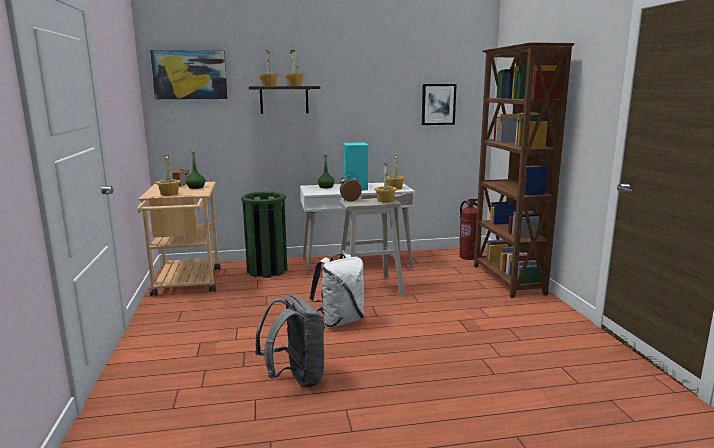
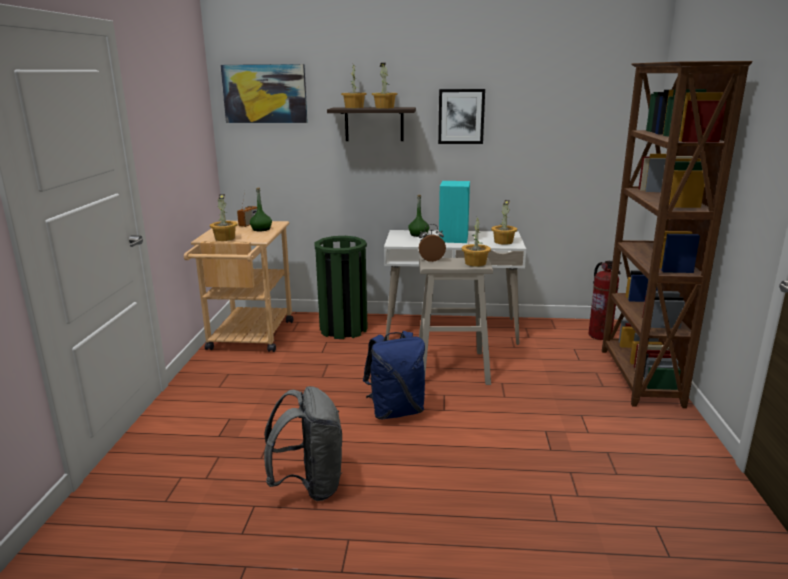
camera: 15 degrees right, 5 degrees up
(340, 321) = (396, 411): white backpack -> blue backpack
(438, 104) = (576, 132): picture -> picture (461, 116)

